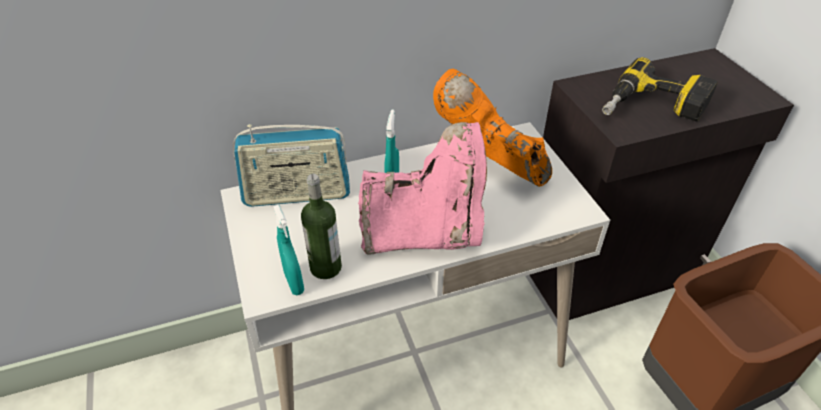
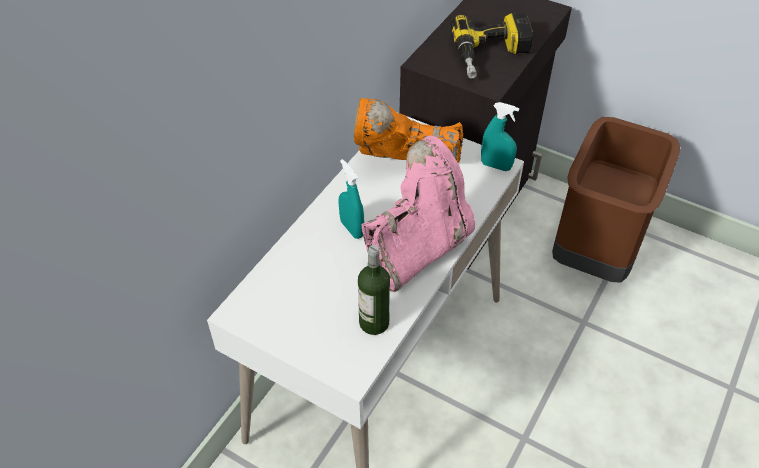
camera: 40 degrees left, 5 degrees up
(294, 282) = (364, 350): turquoise spray bottle -> turquoise spray bottle (496, 166)
(297, 194) = (281, 281): radio -> none

